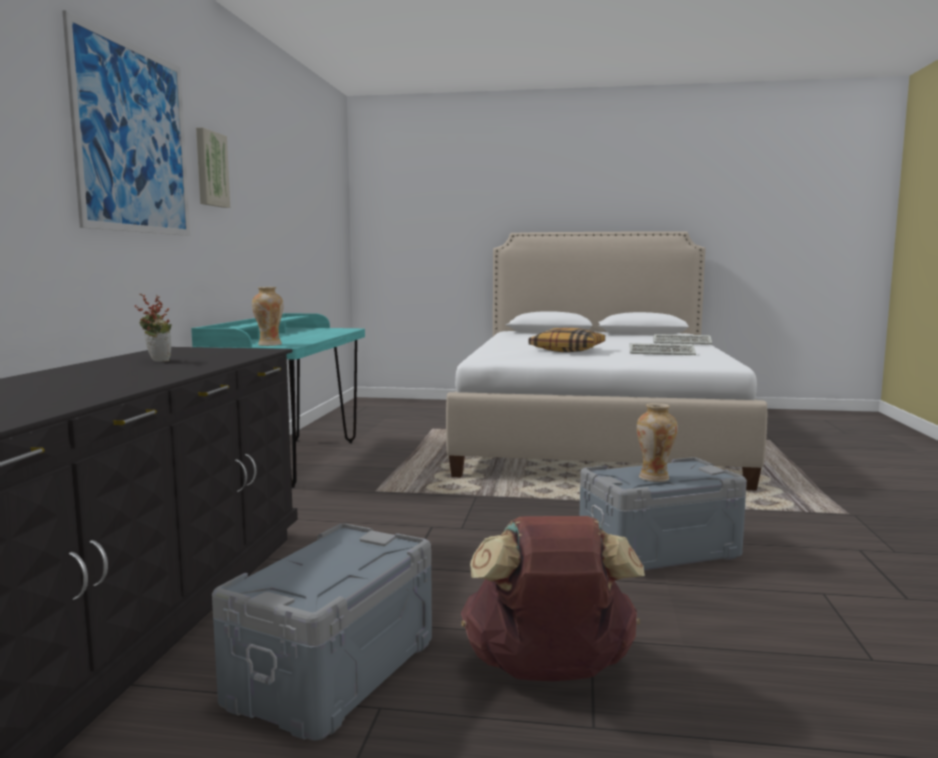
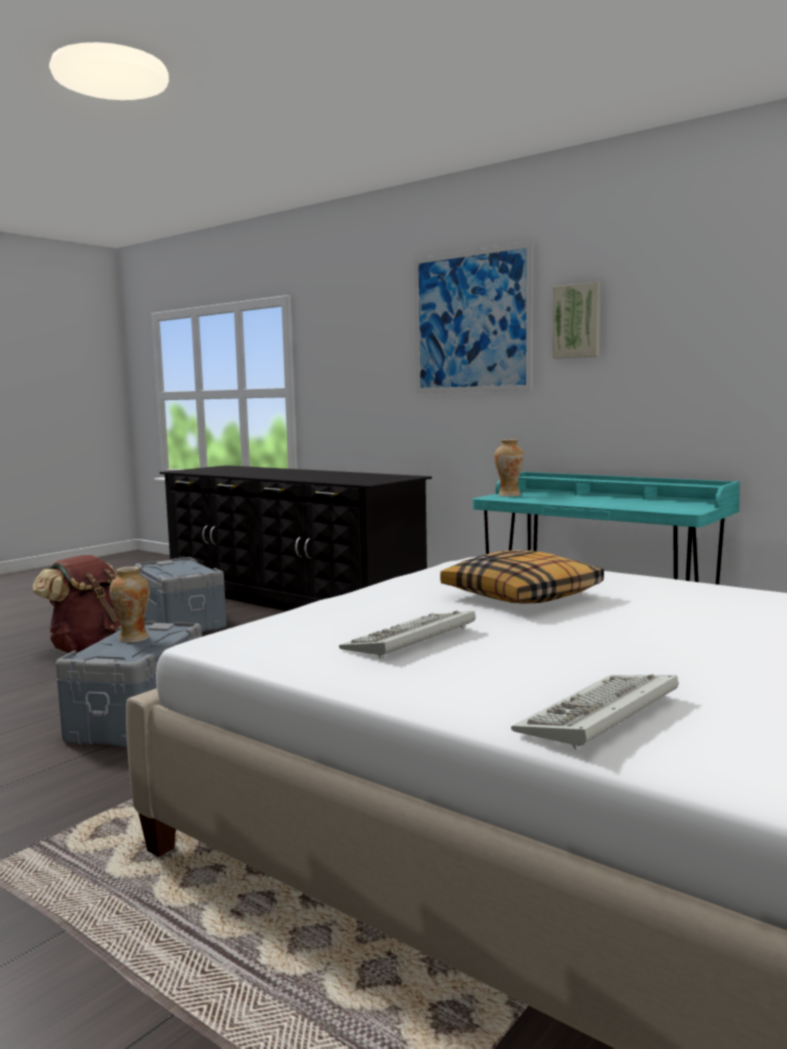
camera: 120 degrees right, 0 degrees up
(156, 361) = (344, 476): potted plant -> none

